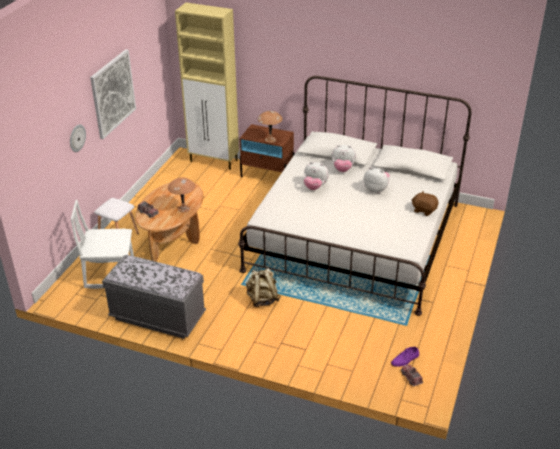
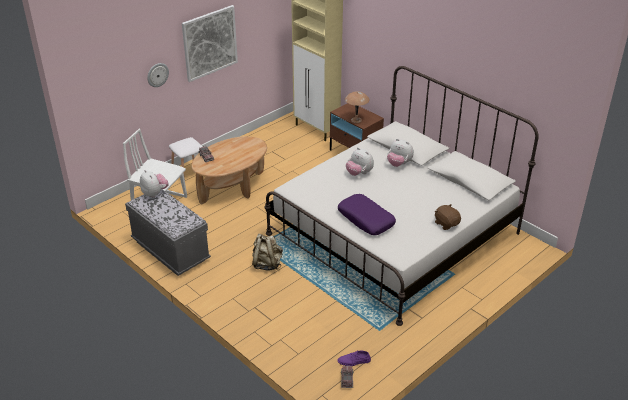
camera: 25 degrees right, 0 degrees up
(183, 208) = (237, 162): brown table lamp -> none
(354, 226) = (366, 219): none -> purple pillow
(376, 189) = (415, 191): plush toy -> plush toy (155, 193)

